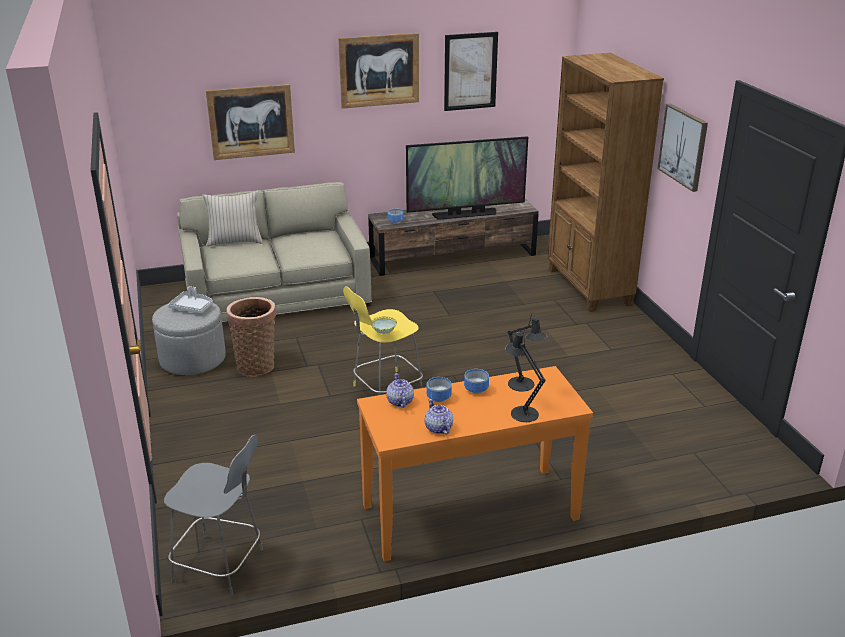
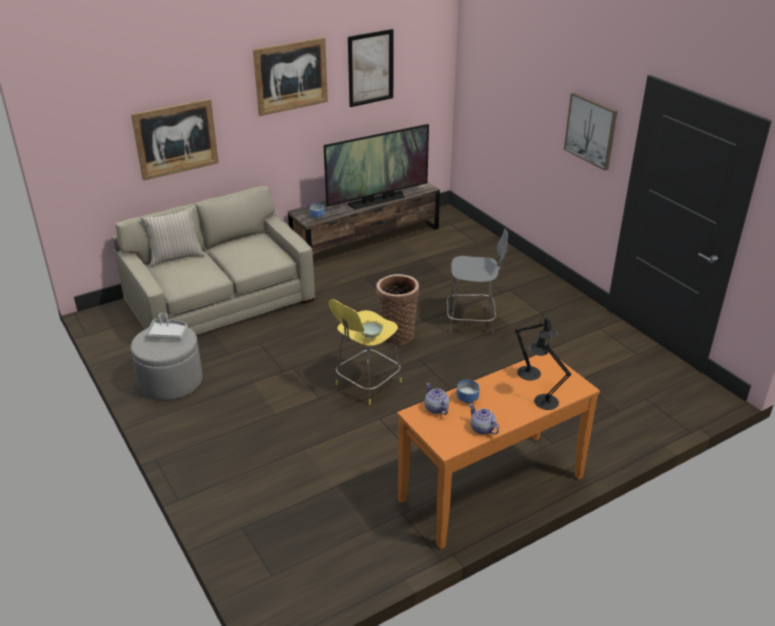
camera: 15 degrees left, 5 degrees up
(221, 565) = (299, 584): grey stool -> grey stool (472, 321)
(256, 365) = (236, 378): basket -> basket (397, 334)
(477, 389) = (495, 384): bowl -> none
(589, 287) = (497, 254): brown bookcase -> none

